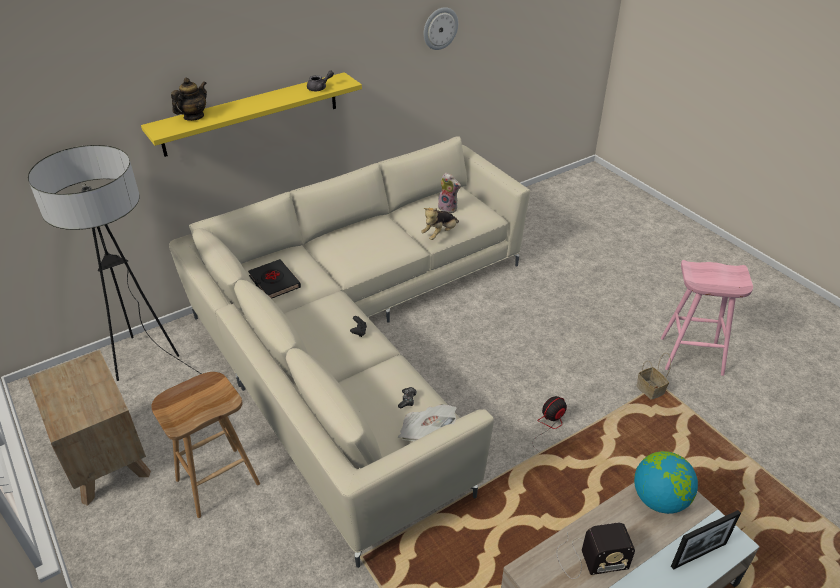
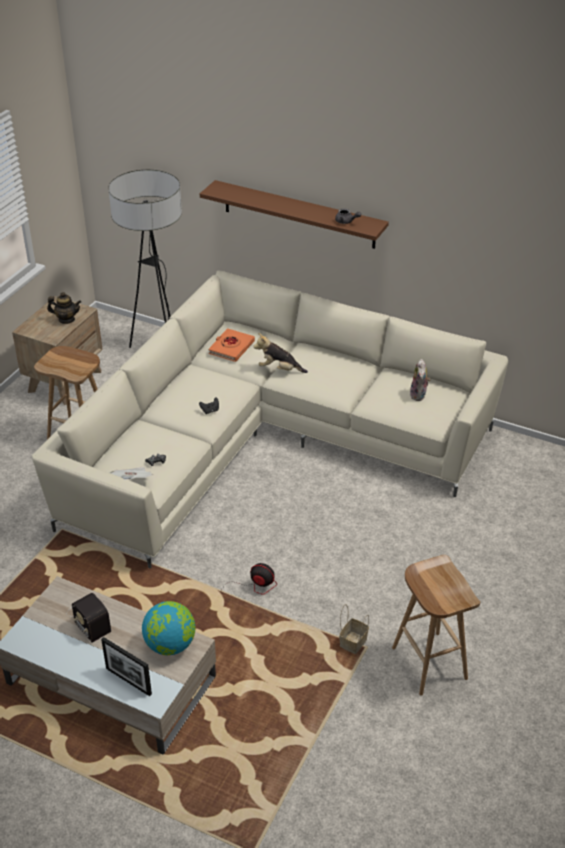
camera: 60 degrees right, 0 degrees up
(193, 117) = (245, 192): teapot -> teapot (66, 319)
(251, 114) = (299, 214): yellow shelf -> brown shelf
(274, 282) = (231, 348): black book -> orange book
(440, 28) = (499, 229): wall clock -> none
(440, 234) = (374, 404): plush toy -> plush toy (279, 369)
(690, 356) = (428, 662): pink stool -> brown stool

